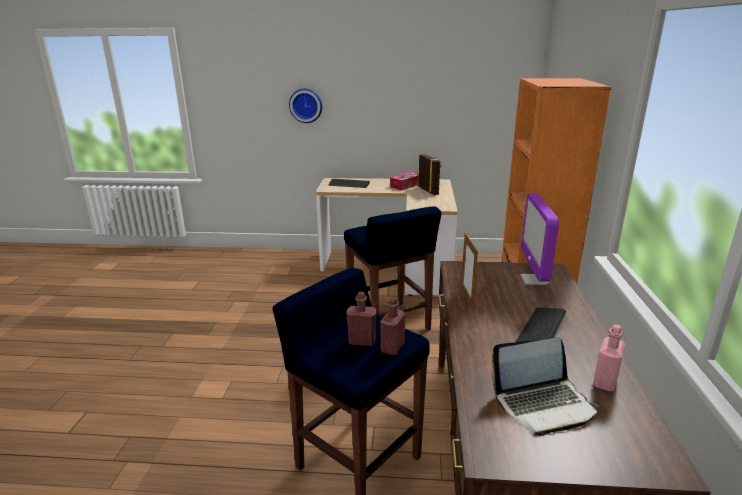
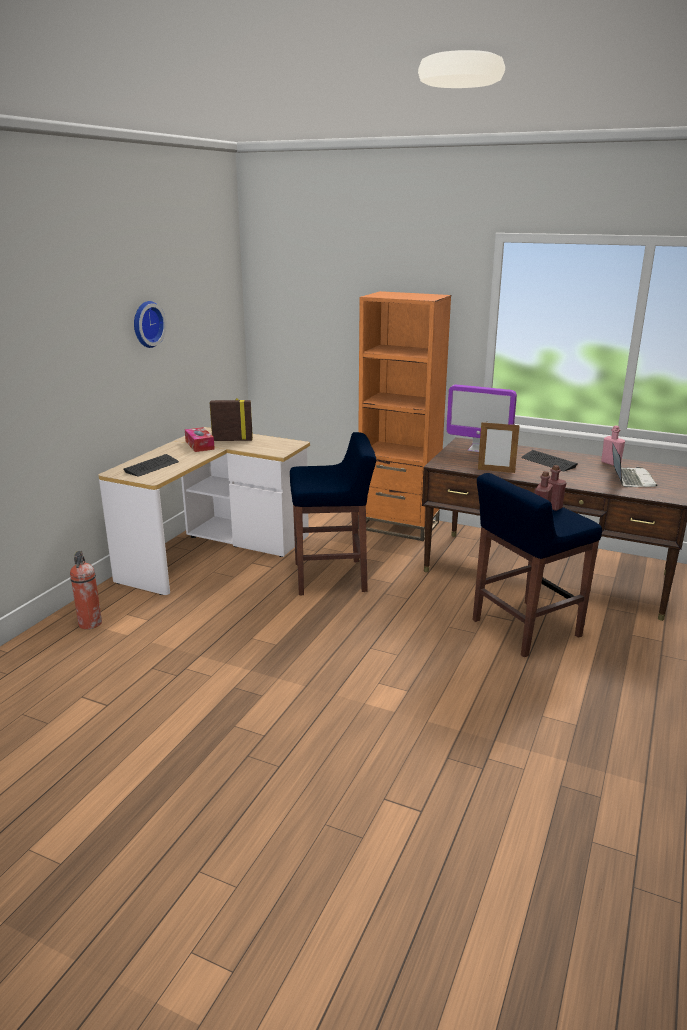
camera: 70 degrees left, 0 degrees up
(275, 261) = (90, 624): none -> fire extinguisher
(306, 105) = (57, 375): wall clock -> wall clock (146, 324)

